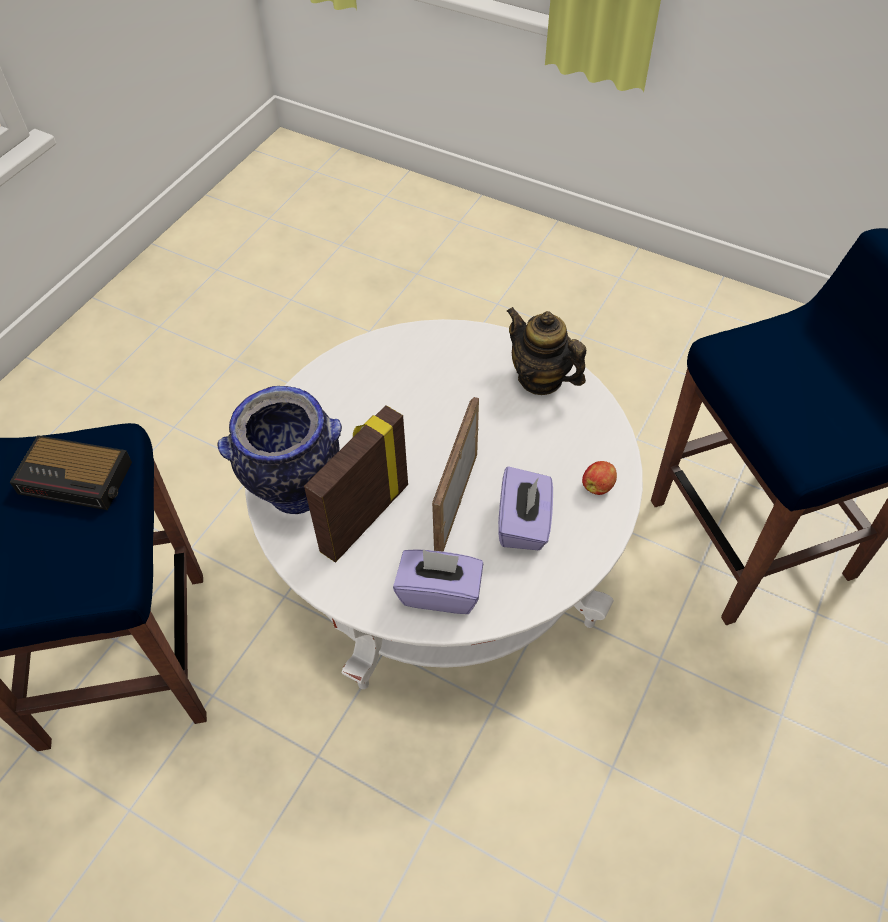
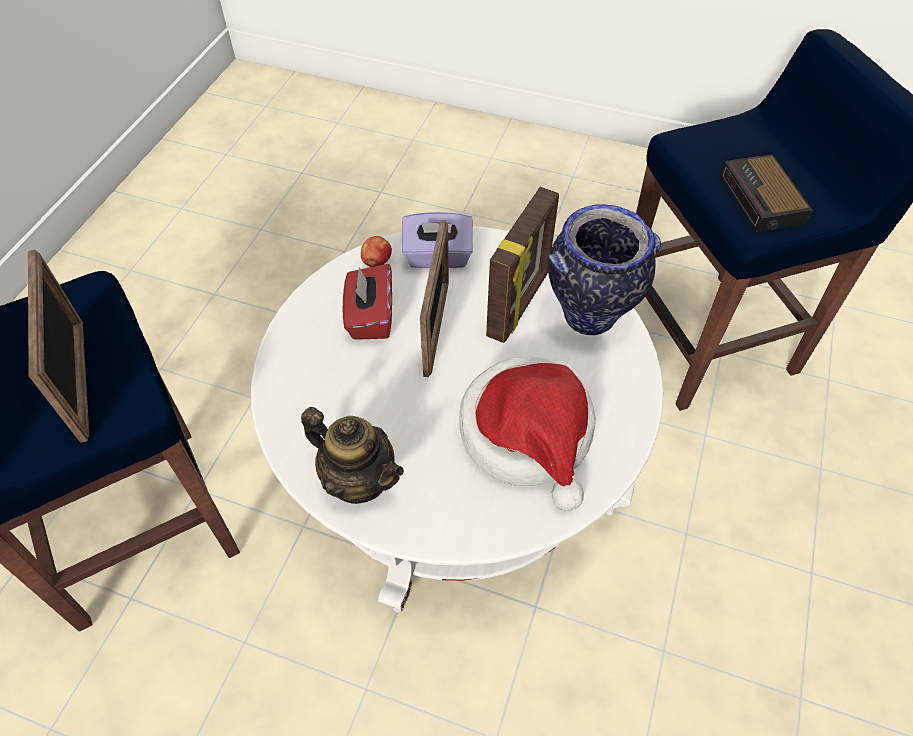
camera: 170 degrees right, 0 degrees up
(77, 478) = (762, 200): alarm clock -> alarm clock turned 105 degrees counterclockwise
(394, 393) = (528, 436): none -> hat
(524, 523) = (370, 317): purple tissue box -> red tissue box
(598, 486) = (298, 360): apple -> apple (376, 262)
(778, 375) = (81, 379): none -> picture frame

